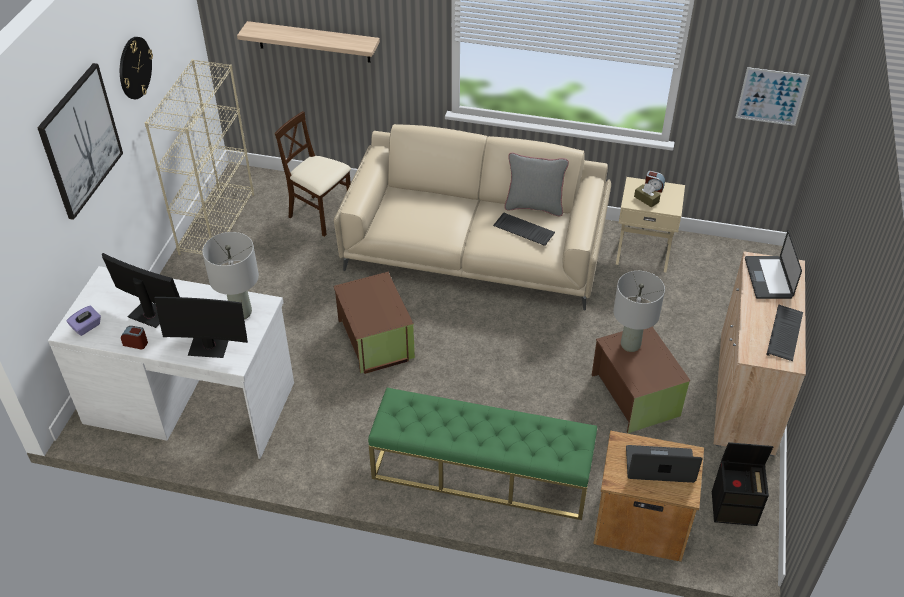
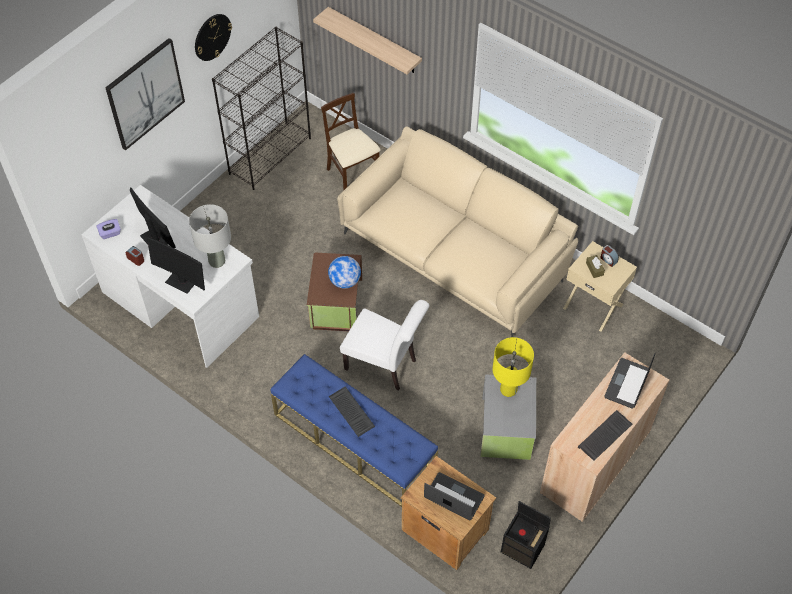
camera: 25 degrees right, 10 degrees up
(217, 223) = (270, 155): beige bookcase -> black bookcase
(386, 302) = (345, 281): none -> globe
(467, 381) = (385, 366): none -> white chair
(481, 472) = (354, 442): green bench -> blue bench
(522, 230) = (481, 258): keyboard -> keyboard (350, 412)
(534, 206) = (505, 239): grey pillow -> none
(630, 345) = (508, 390): grey table lamp -> yellow table lamp
(636, 394) = (507, 428): brown storage box -> grey storage box
(771, 96) = (715, 226): picture -> none

